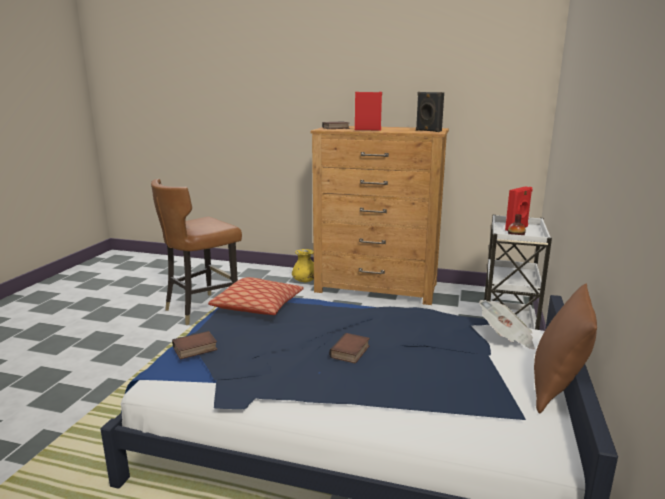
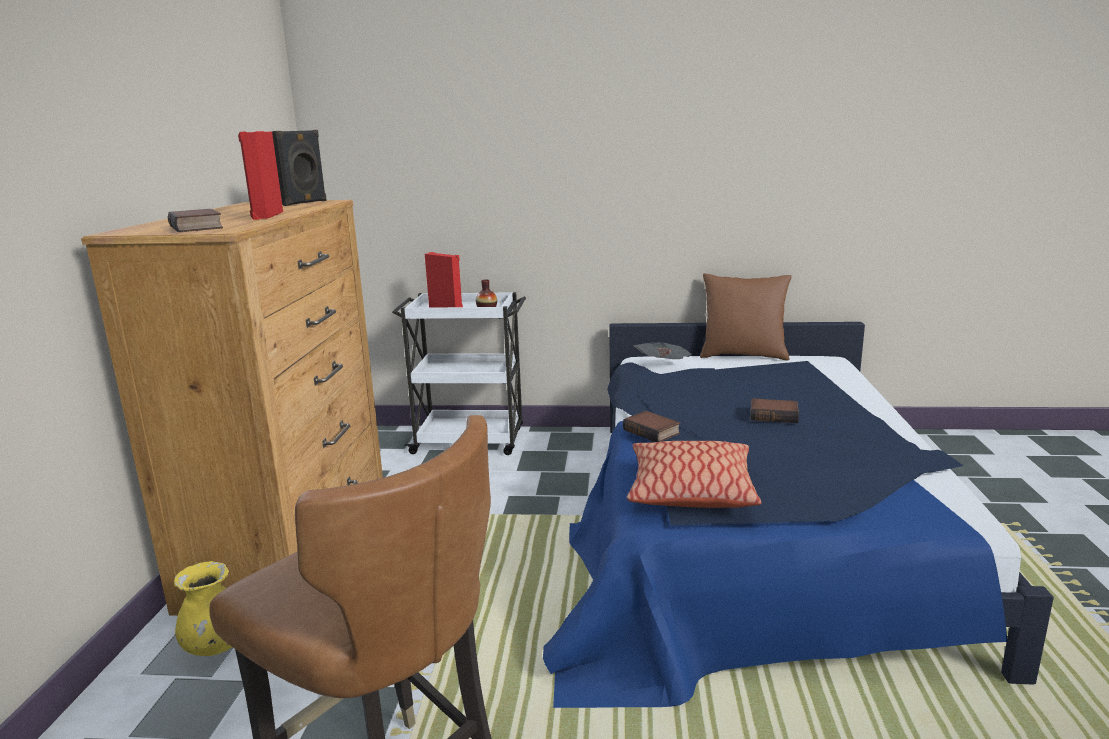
camera: 100 degrees left, 0 degrees up
(195, 349) = (876, 503): book -> book (653, 431)

